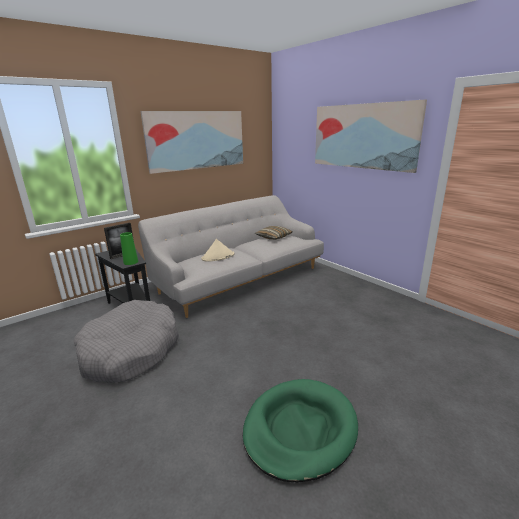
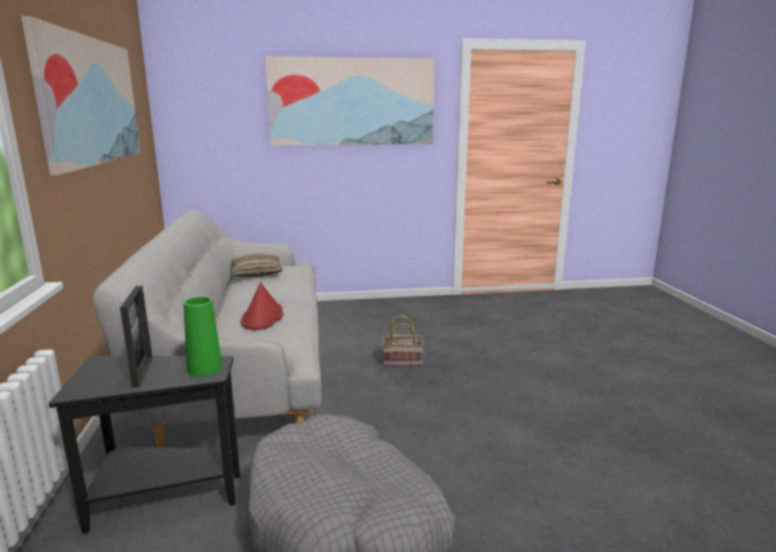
camera: 60 degrees left, 5 degrees down
(218, 257) = (263, 317): beige hat -> red hat
(289, 316) = (403, 361): none -> basket
(299, 429) = (622, 421): green dog bed -> none

